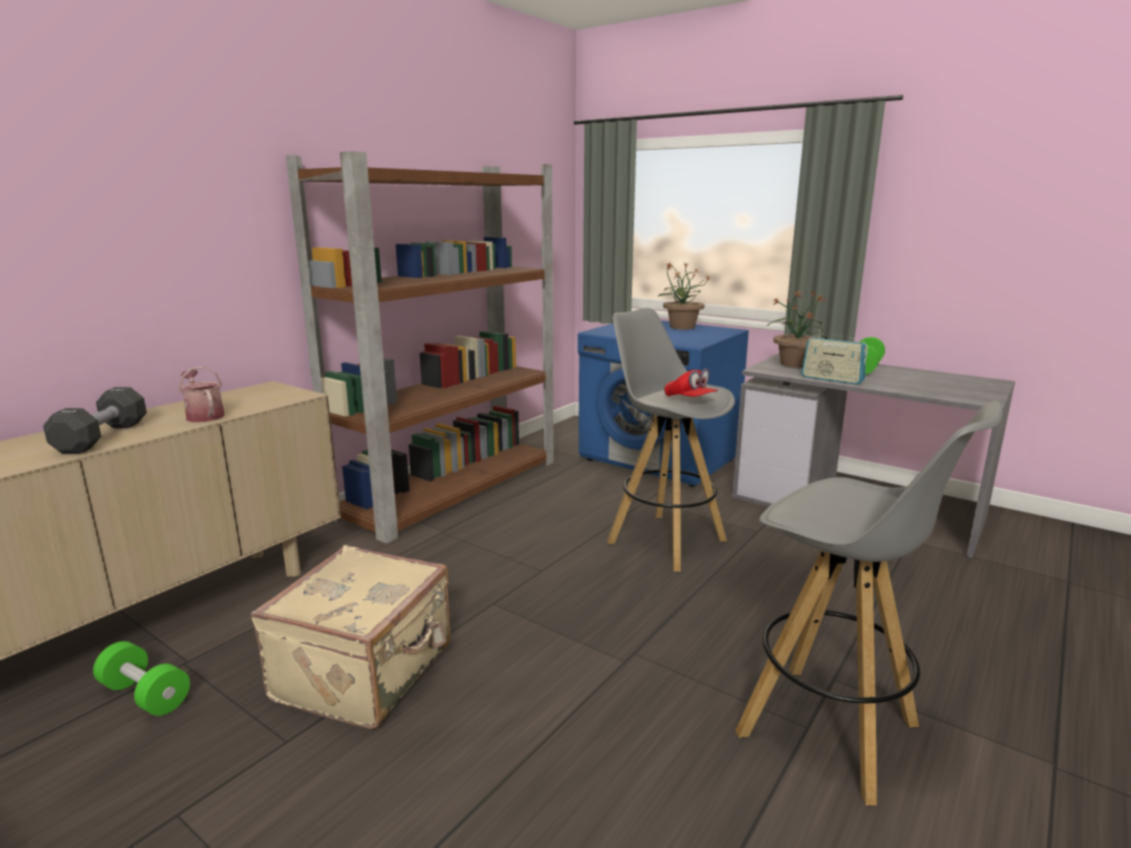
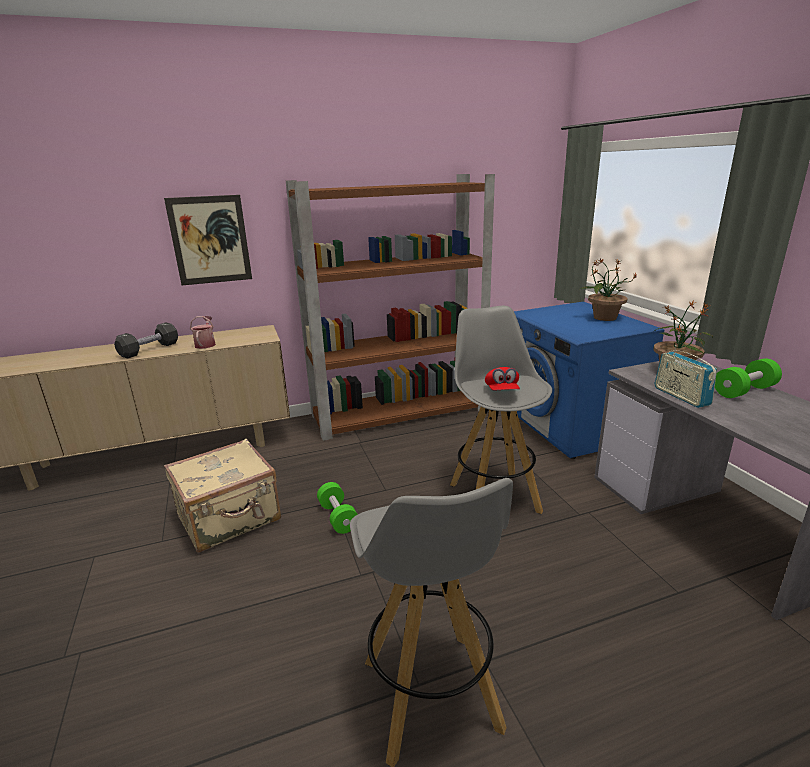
camera: 35 degrees right, 5 degrees up
(145, 695) = (142, 490): green dumbbell -> green dumbbell (338, 517)
(172, 244) = (210, 240): none -> picture

